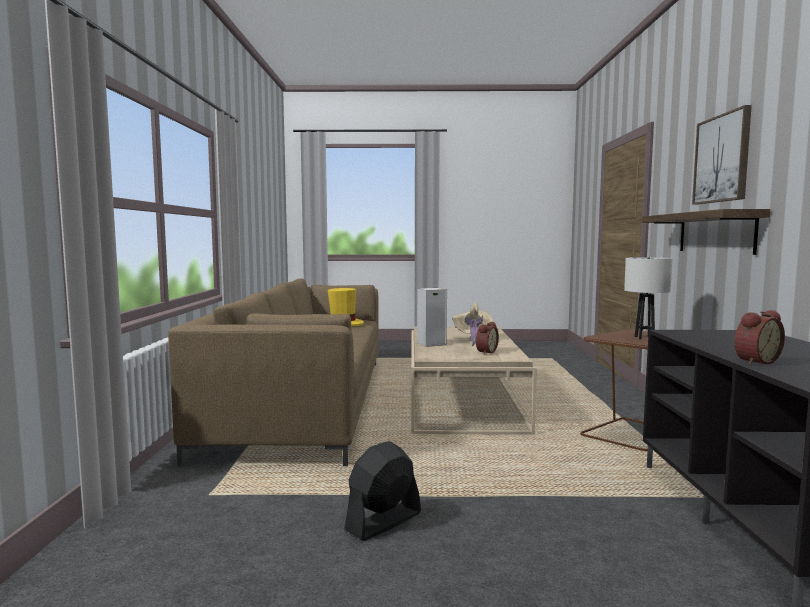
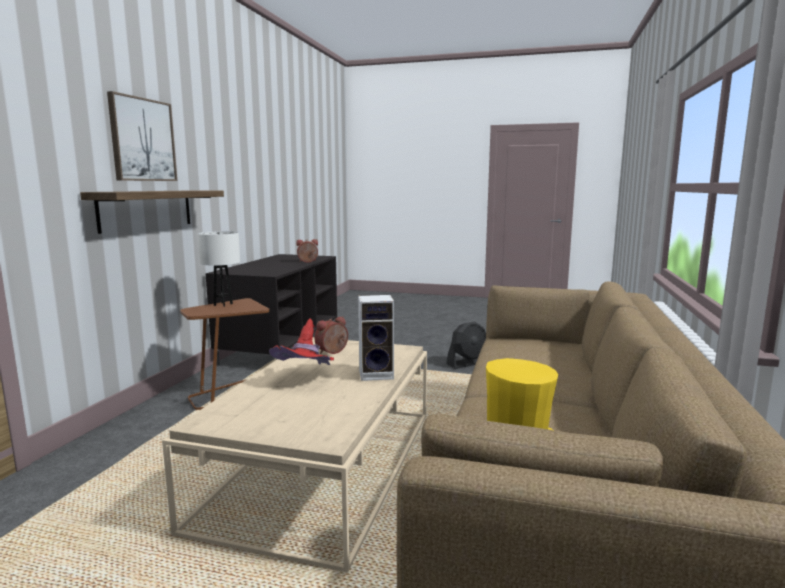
camera: 165 degrees left, 5 degrees up
(473, 340) = (306, 378): beige hat -> red hat

